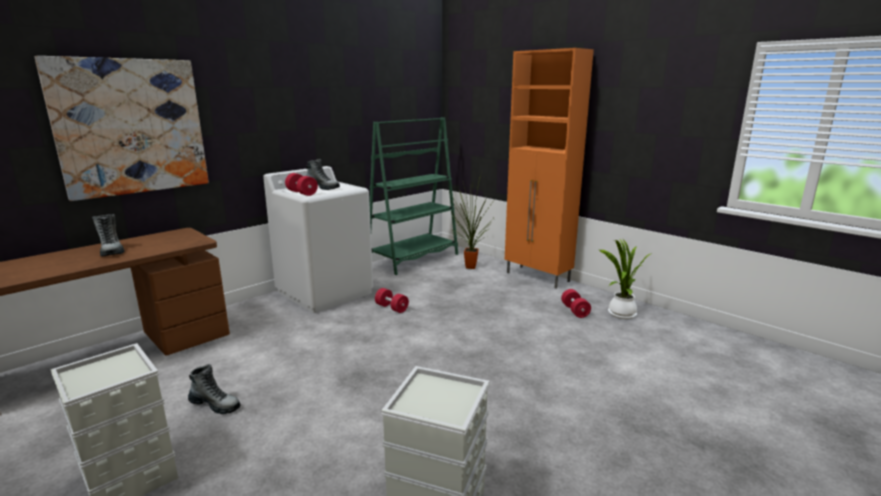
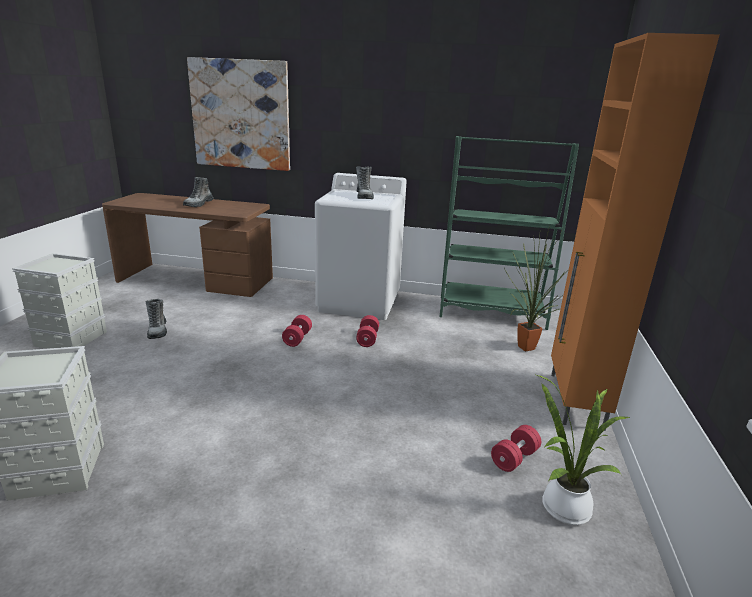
camera: 55 degrees right, 5 degrees up
(302, 193) = (334, 196): red dumbbell -> red dumbbell (297, 338)

